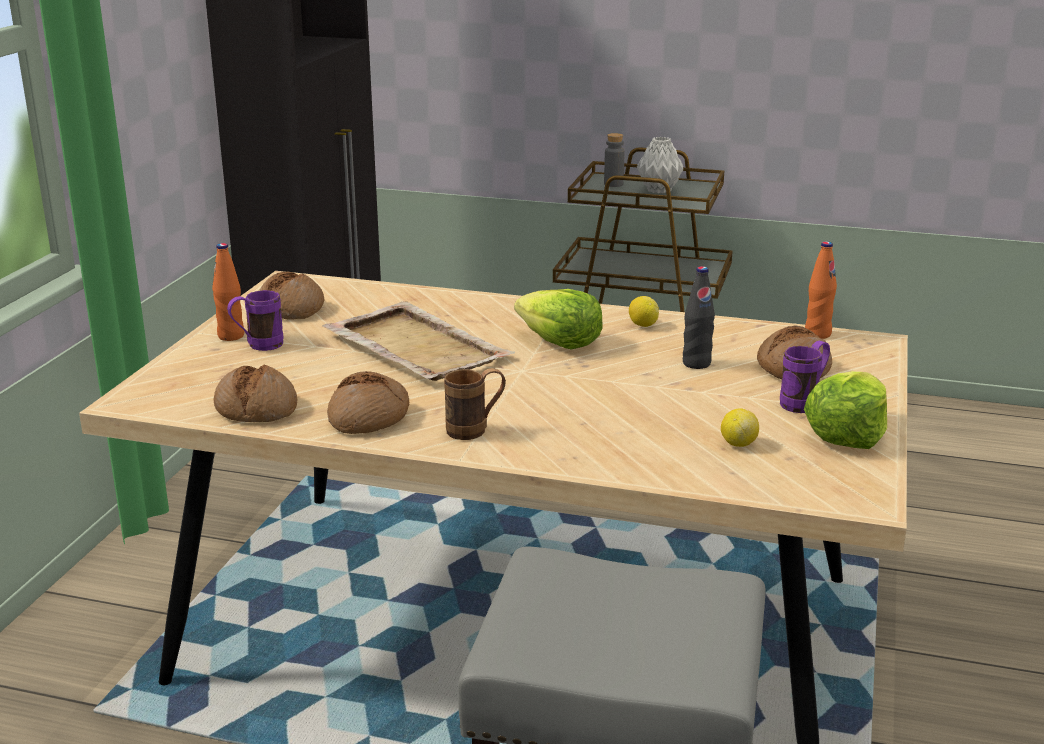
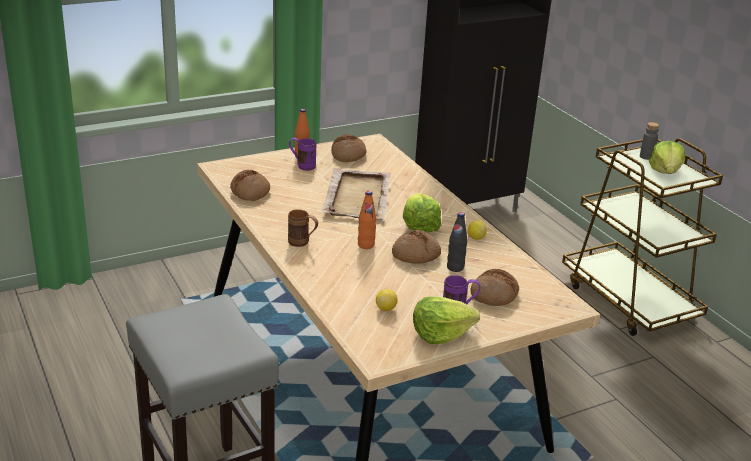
camera: 45 degrees right, 5 degrees up
(369, 417) = (278, 217): bread -> bread (416, 255)
(659, 190) = (665, 171): grey vase -> lettuce
(817, 334) = (550, 287): orange bottle -> orange bottle (366, 245)

